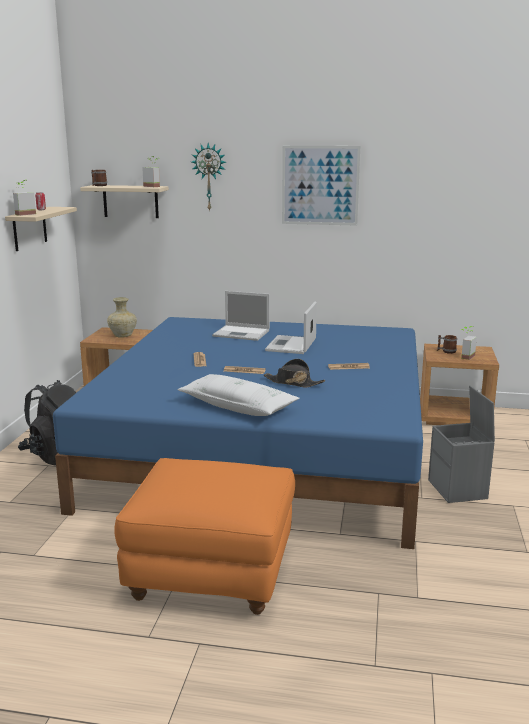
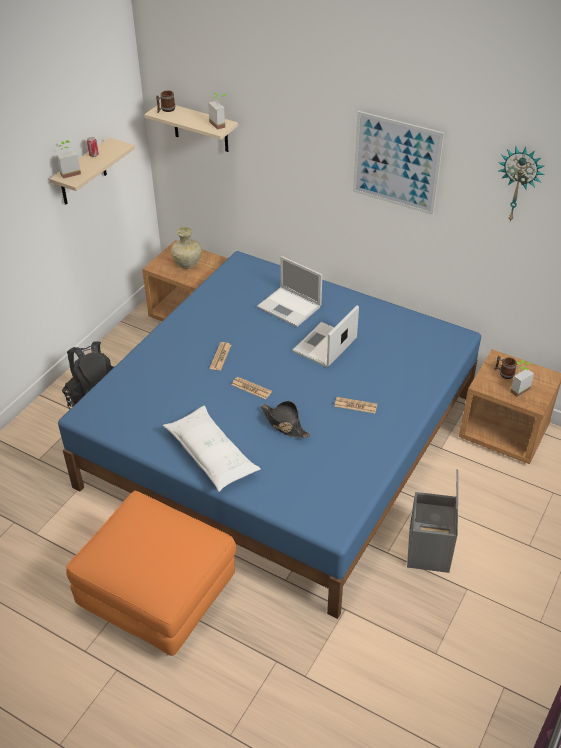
camera: 20 degrees right, 25 degrees up
(209, 177) = (279, 124): wall clock -> wall clock (518, 183)

